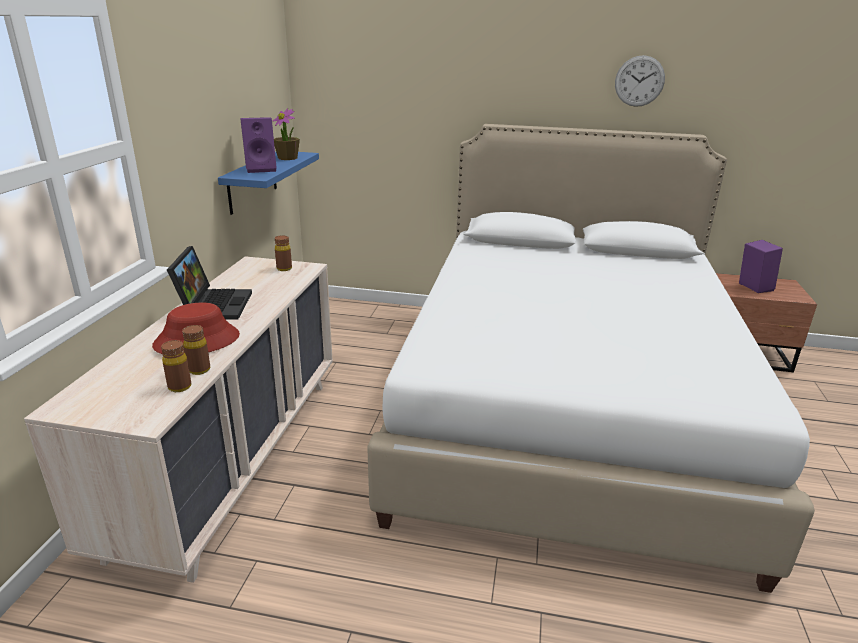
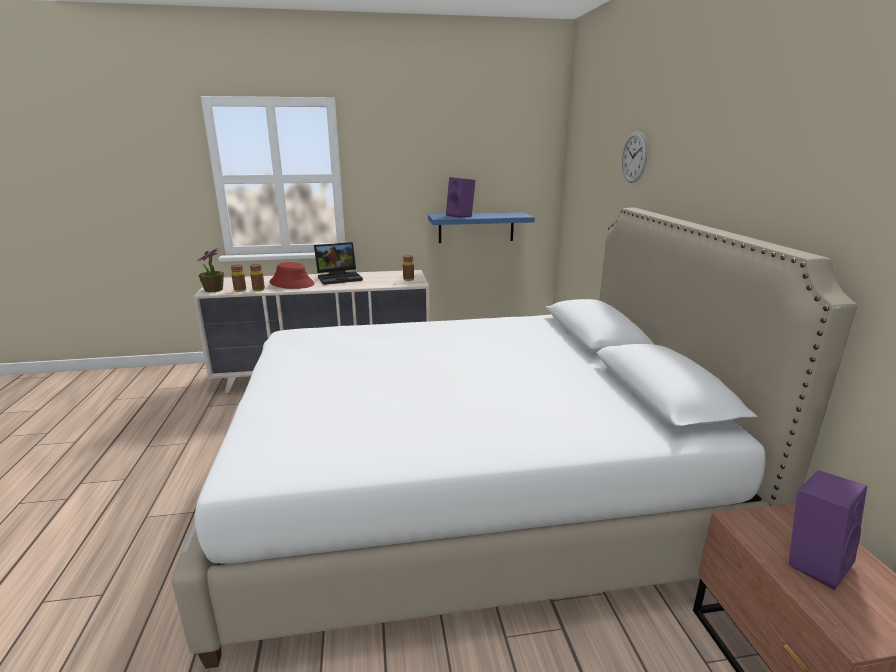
camera: 70 degrees right, 5 degrees down
(288, 158) = (502, 215): potted plant -> potted plant (214, 290)
(639, 81) = (769, 164): wall clock -> wall clock (634, 157)

